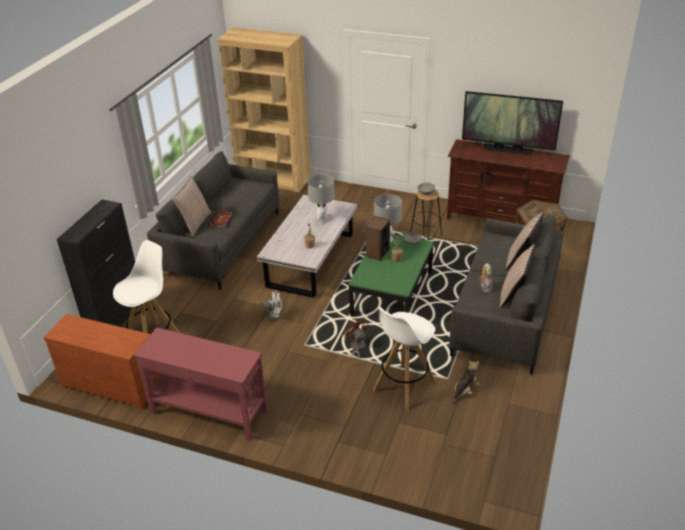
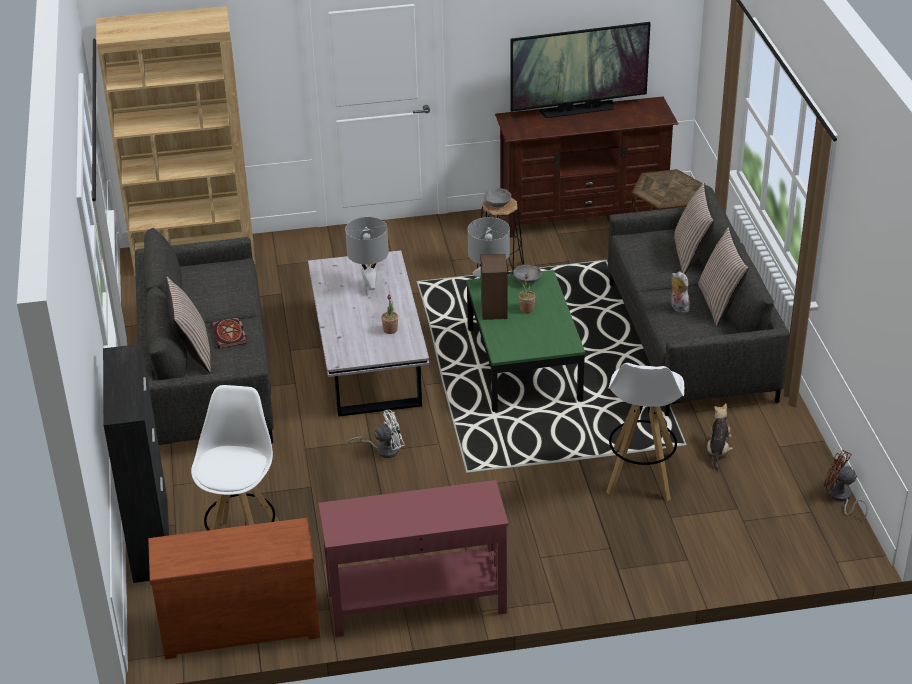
camera: 30 degrees left, 0 degrees up
(356, 348) = (540, 450): brown fan -> brown fan (841, 498)

